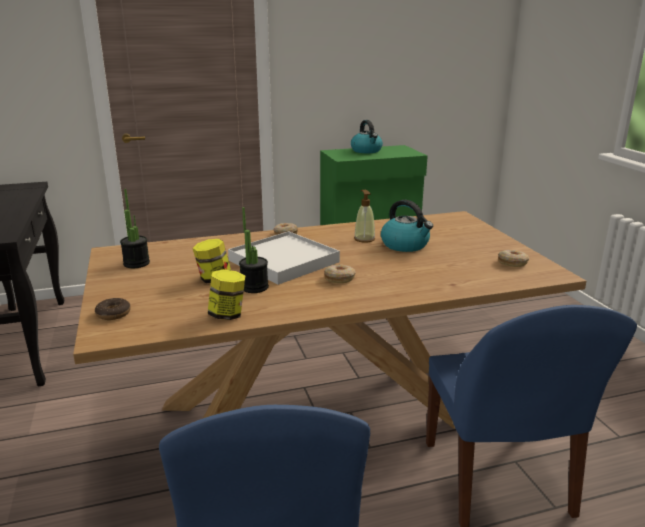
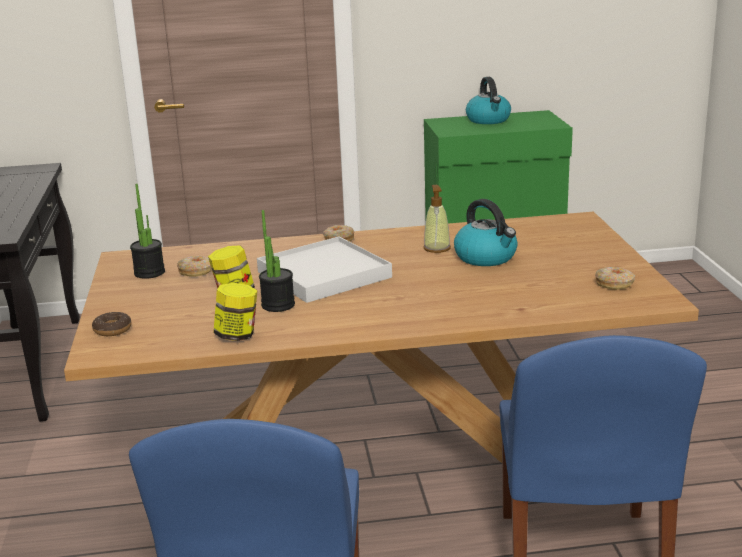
camera: 10 degrees right, 0 degrees up
(339, 278) = (383, 297): donut -> donut (196, 271)

